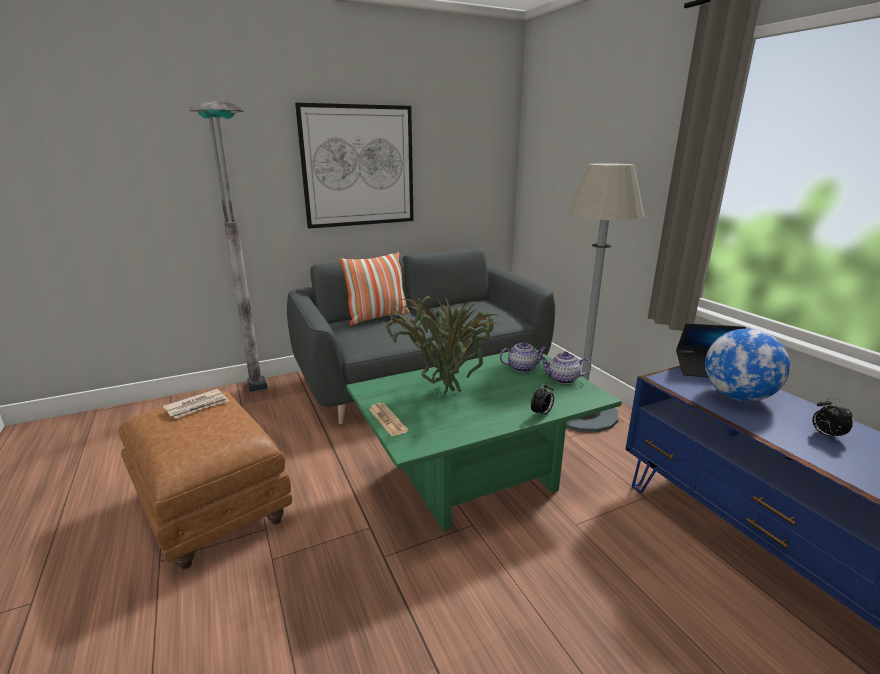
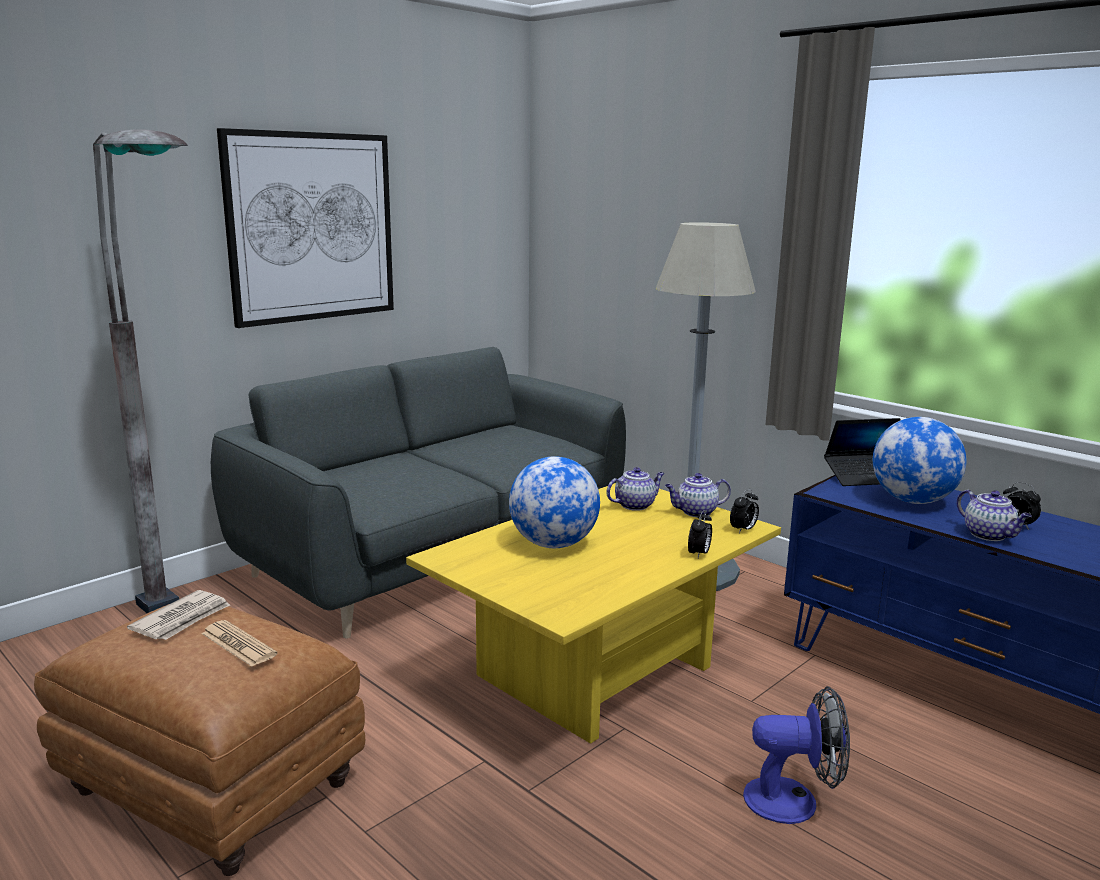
camera: 20 degrees left, 5 degrees down
(377, 317) = (368, 463): pillow -> none
(387, 420) = (506, 590): newspaper -> newspaper (238, 644)
(444, 390) = (553, 544): potted plant -> globe
(476, 480) = (598, 675): green coffee table -> yellow coffee table
(566, 617) = (793, 800): none -> fan
(589, 399) = (743, 530): none -> alarm clock
(792, 440) = (989, 535): none -> teapot

